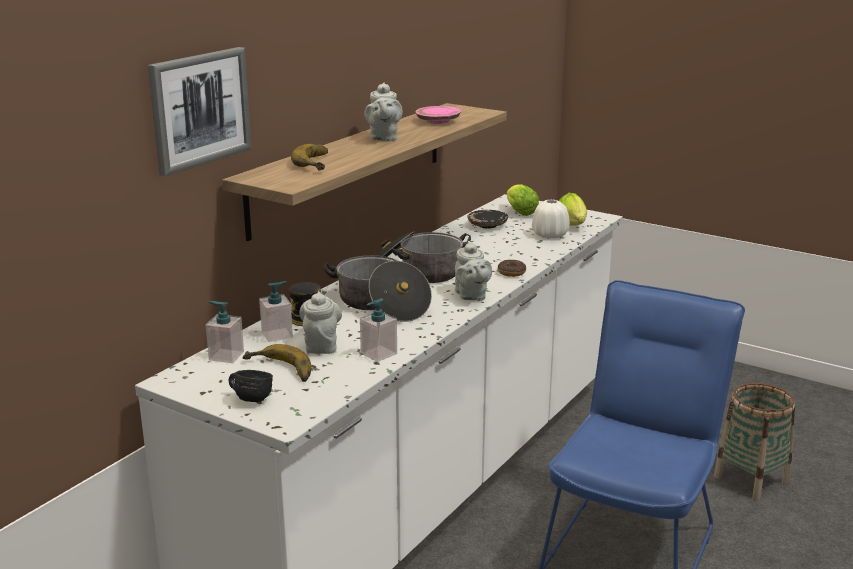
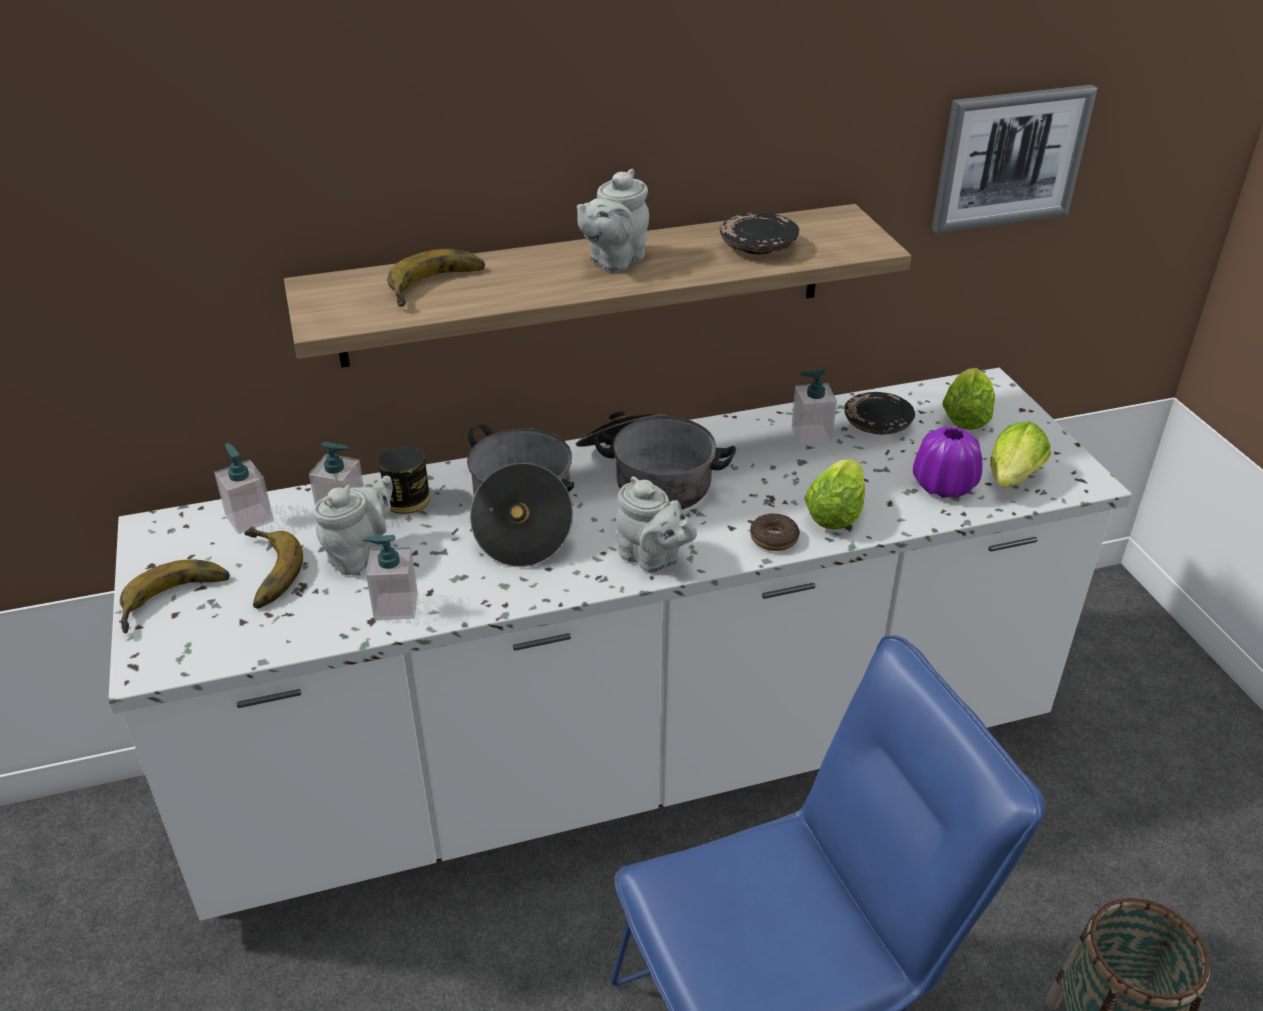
camera: 40 degrees right, 15 degrees up
(200, 109) = (228, 175): picture -> picture (1009, 158)
(251, 398) = (177, 602): black mug -> banana
(438, 121) = (758, 247): pink plate -> black plate
(465, 237) = (811, 435): none -> soap dispenser
(471, 296) = (652, 558): grey teapot -> grey teapot turned 75 degrees counterclockwise
(521, 256) = (837, 511): none -> lettuce
(550, 235) = (943, 486): white vase -> purple vase

